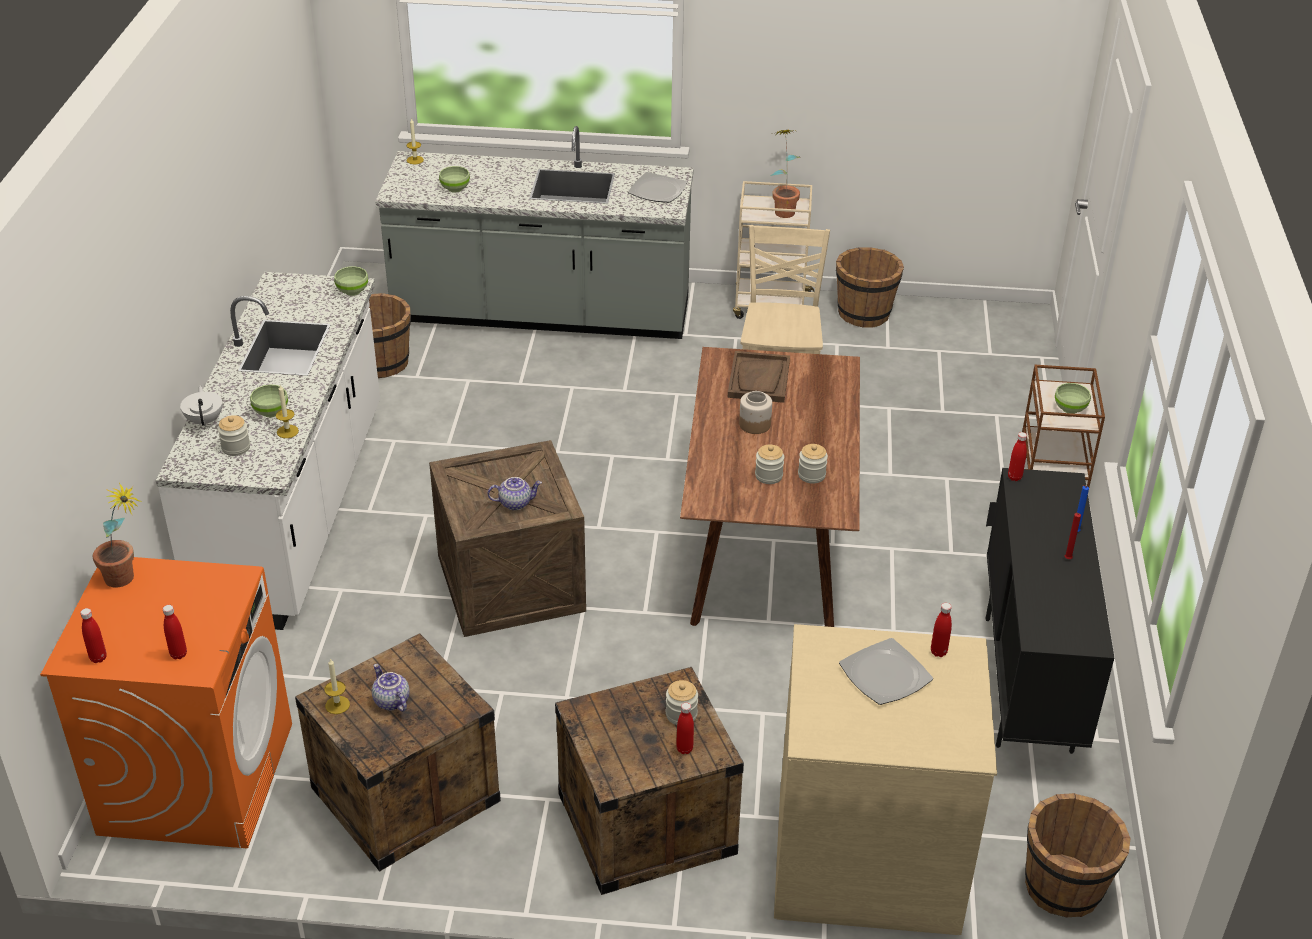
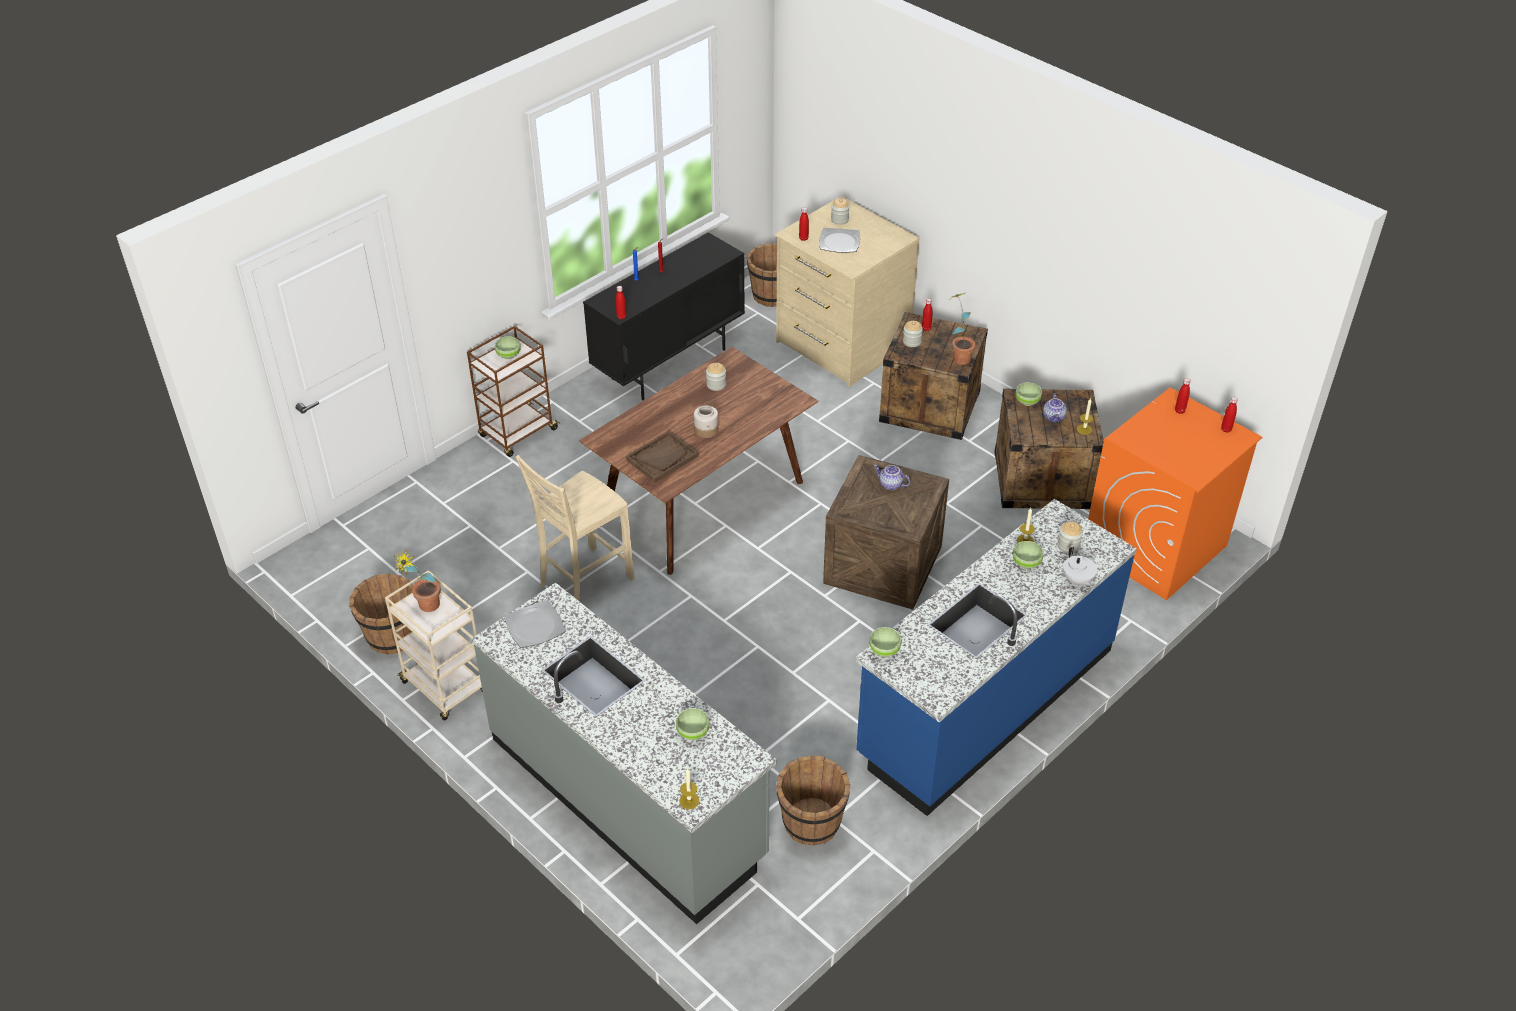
camera: 140 degrees left, 5 degrees up
(127, 580) = (1190, 467): potted plant -> potted plant (959, 356)
(205, 420) = (1077, 580): white teapot -> white teapot turned 45 degrees counterclockwise
(296, 511) = (985, 702): white counter -> blue counter
(444, 706) = (1027, 401): none -> green bowl
(768, 476) = (740, 396): jar -> jar (839, 220)

